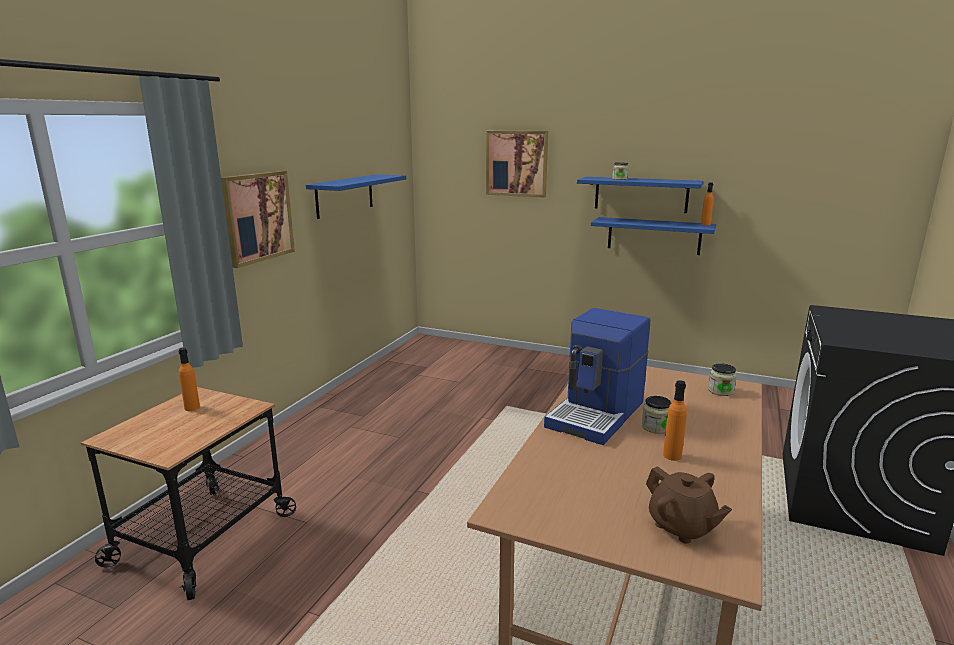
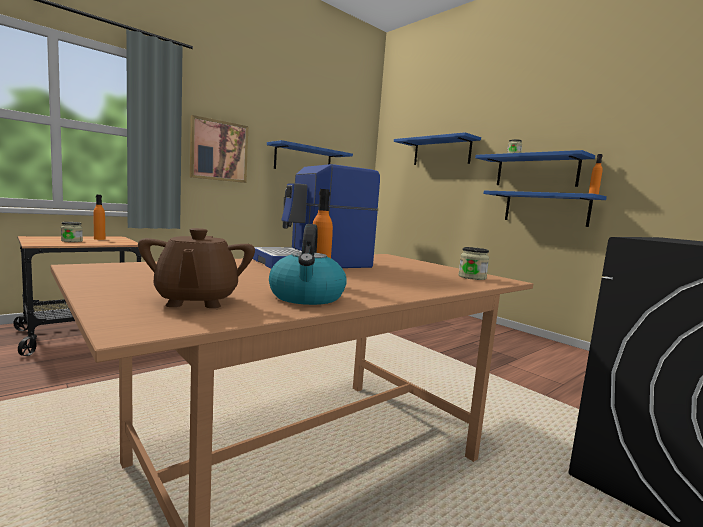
camera: 25 degrees right, 10 degrees down
(517, 163) = (441, 152): picture -> blue shelf
(655, 427) = (348, 274): jar -> jar (72, 241)
(713, 486) = (307, 297): none -> kettle

